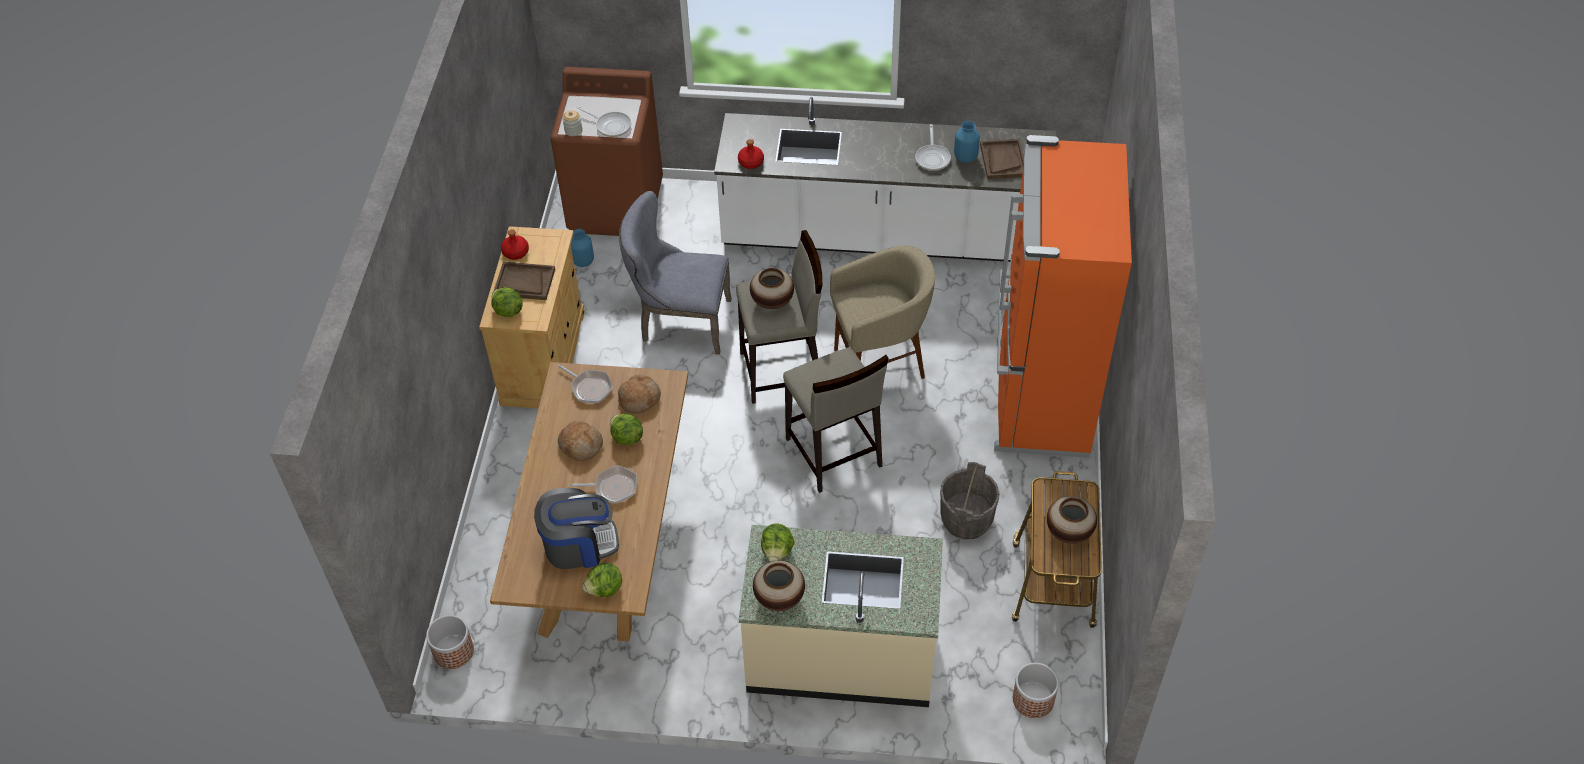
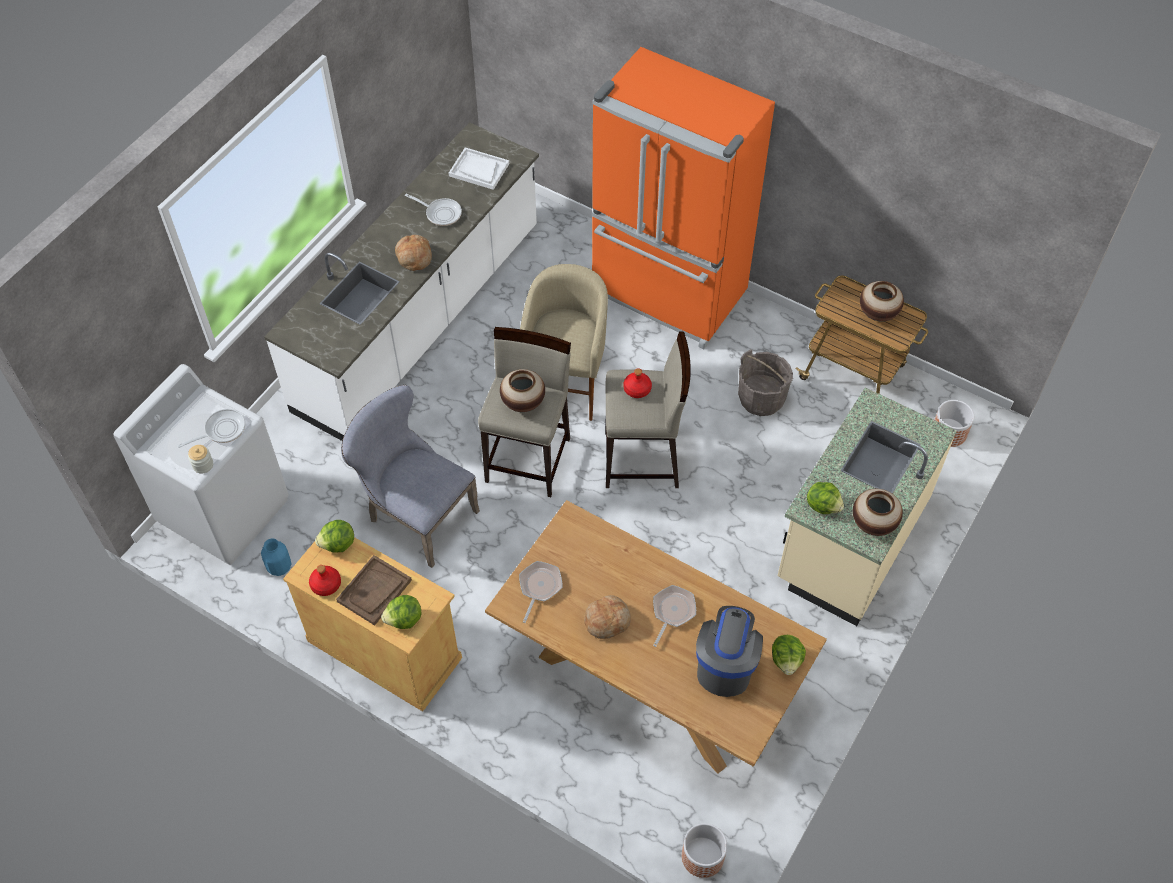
camera: 65 degrees left, 5 degrees up
(589, 387) = (539, 587): frying pan -> frying pan turned 45 degrees counterclockwise
(616, 206) = (224, 510): brown washing machine -> white washing machine
(626, 438) = (619, 579): lettuce -> lettuce (338, 544)
(639, 398) = (577, 551): bread -> bread (414, 257)
(680, 322) = (416, 515): grey chair -> grey chair turned 90 degrees clockwise
(750, 162) = (347, 343): red bottle -> red bottle (636, 389)
(965, 157) = (456, 191): blue vase -> none
(1003, 160) = (479, 170): brown tray -> white tray

